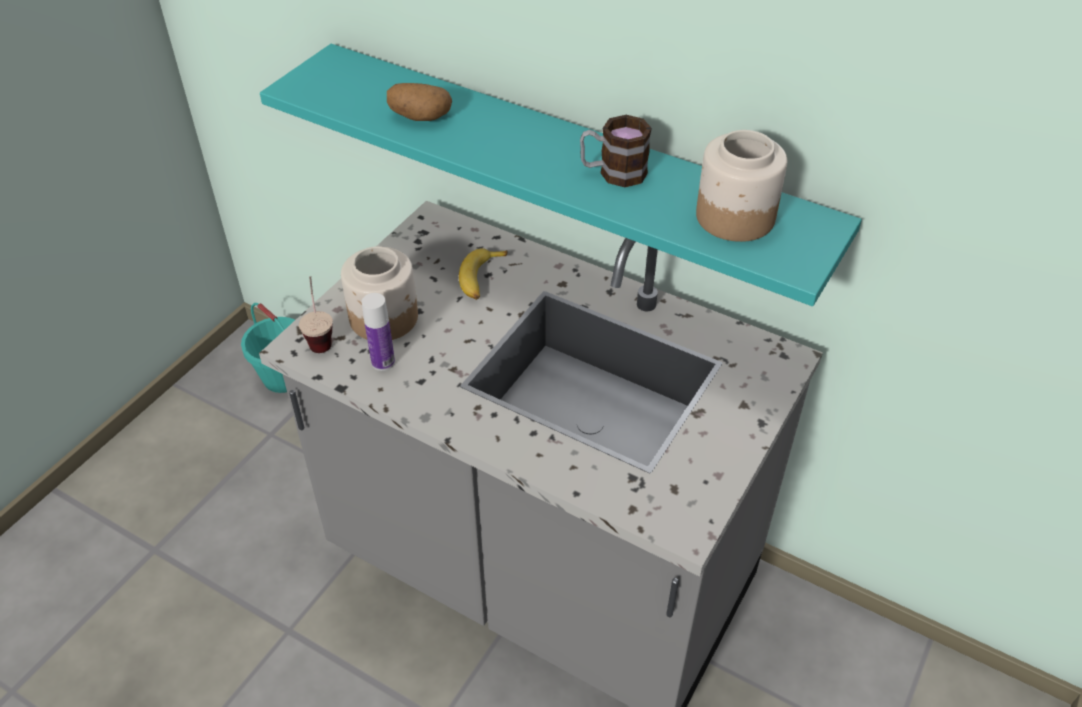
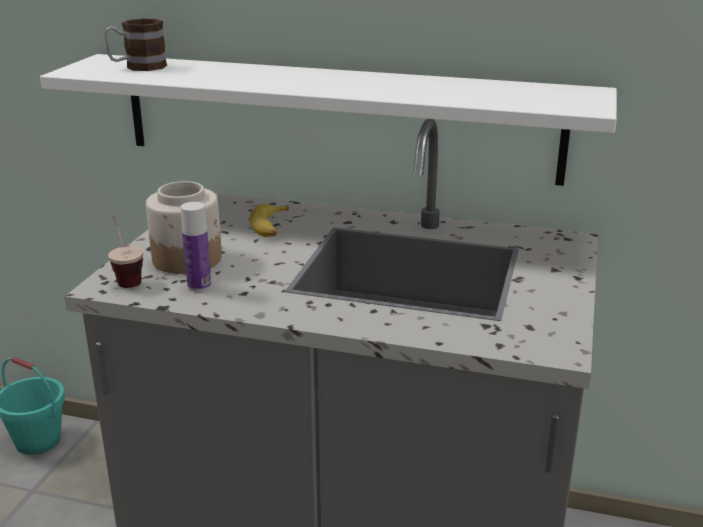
camera: 15 degrees left, 20 degrees down
(420, 117) = (202, 75): potato -> none
(567, 167) = (336, 117): turquoise shelf -> white shelf
(613, 173) = (394, 84): mug -> mug (138, 67)
(734, 217) = (514, 93): jar -> none

